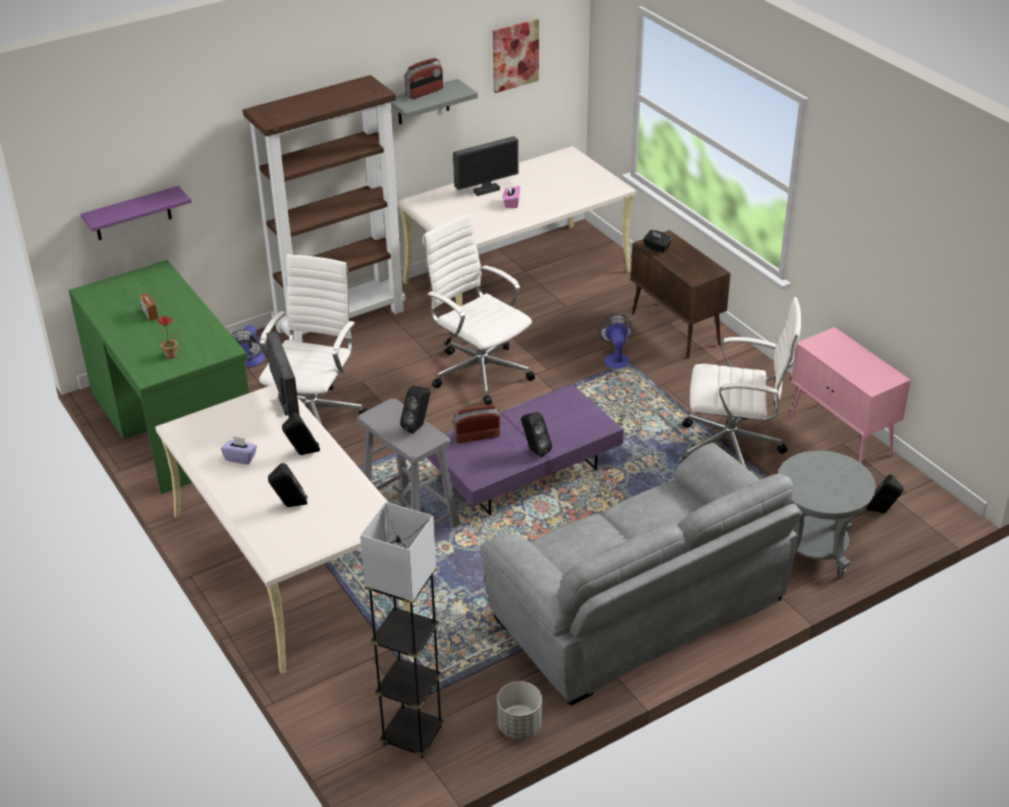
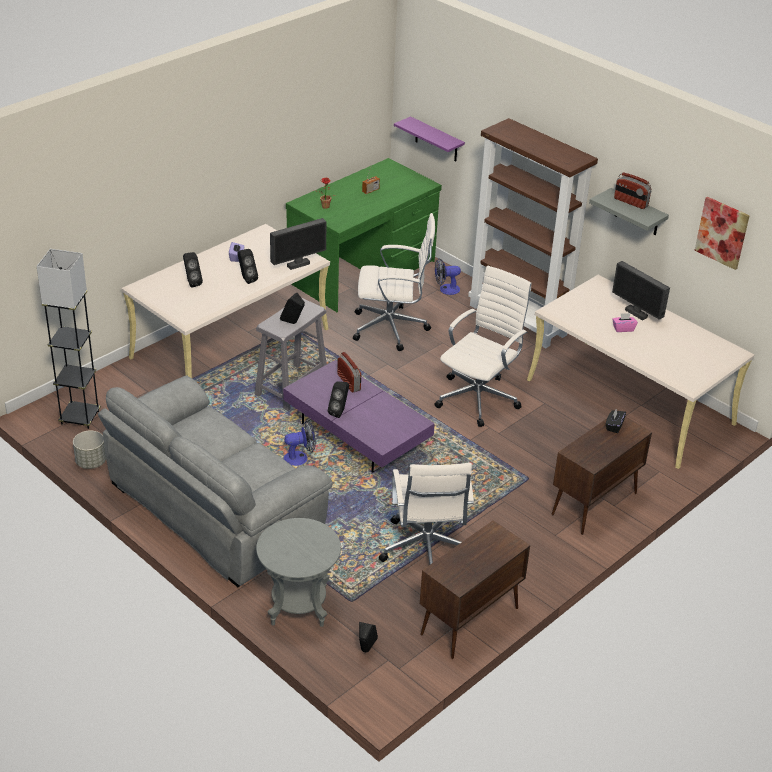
camera: 75 degrees right, 0 degrees up
(616, 358) = (531, 470): fan -> fan (300, 457)
(841, 436) = (469, 622): pink cabinet -> brown cabinet

